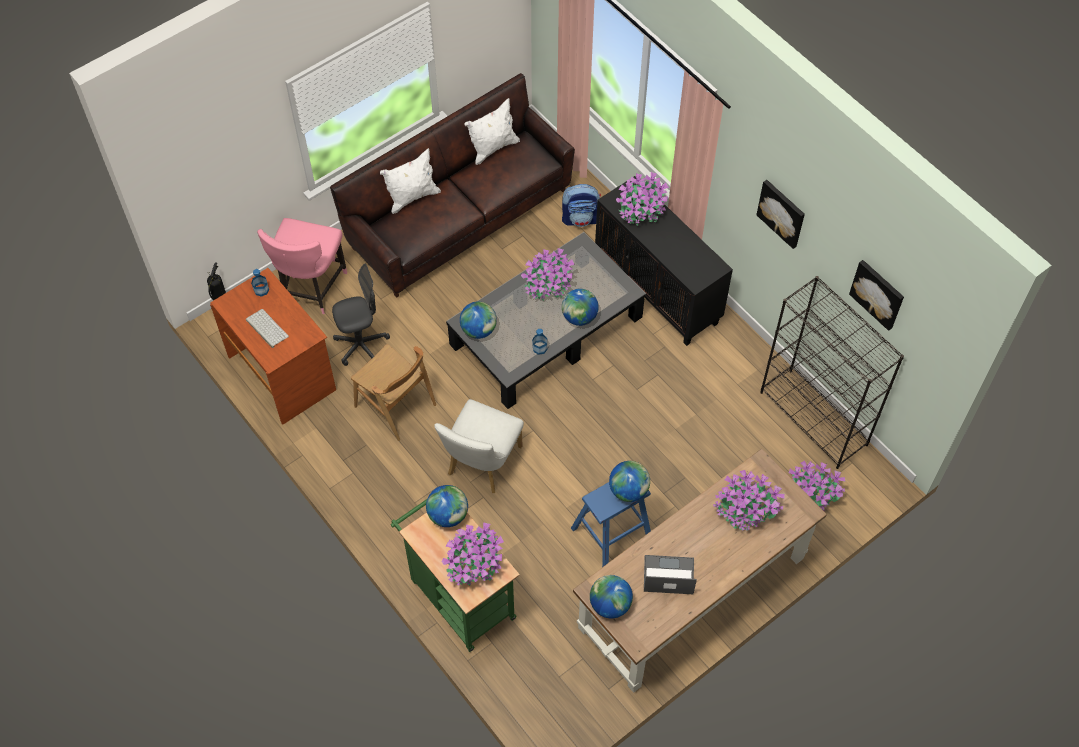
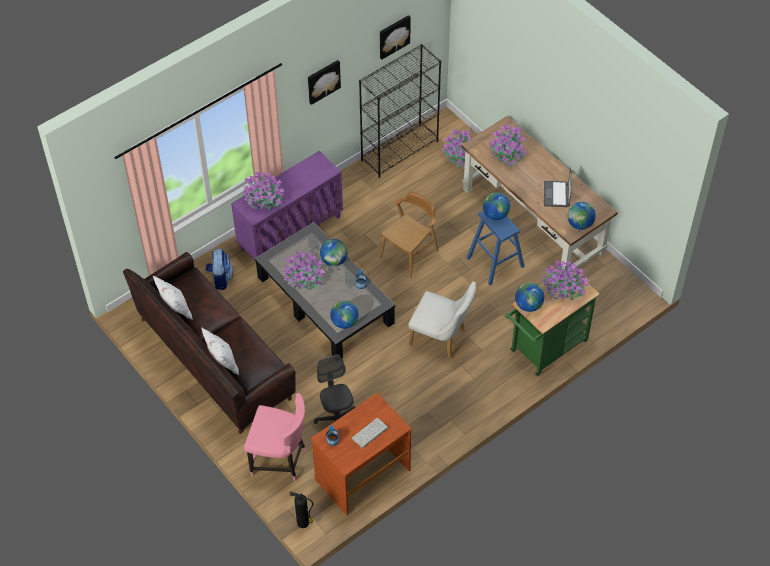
camera: 90 degrees left, 5 degrees down
(395, 406) = (392, 395): brown chair -> brown chair (409, 254)
(658, 290) = (290, 232): black cabinet -> purple cabinet

